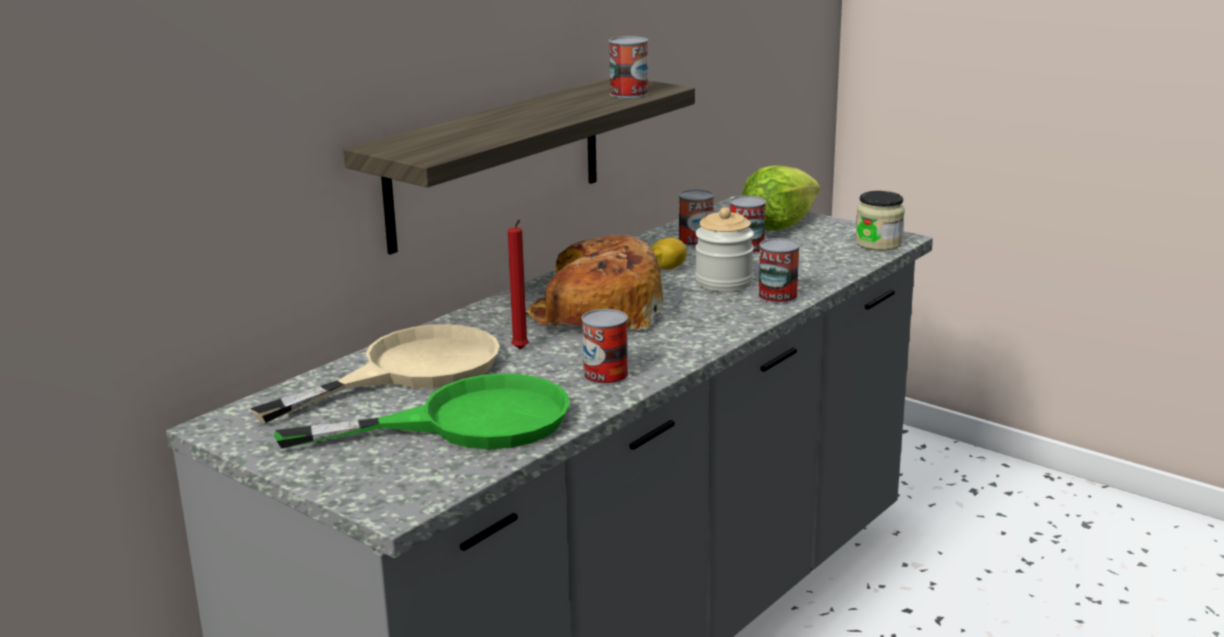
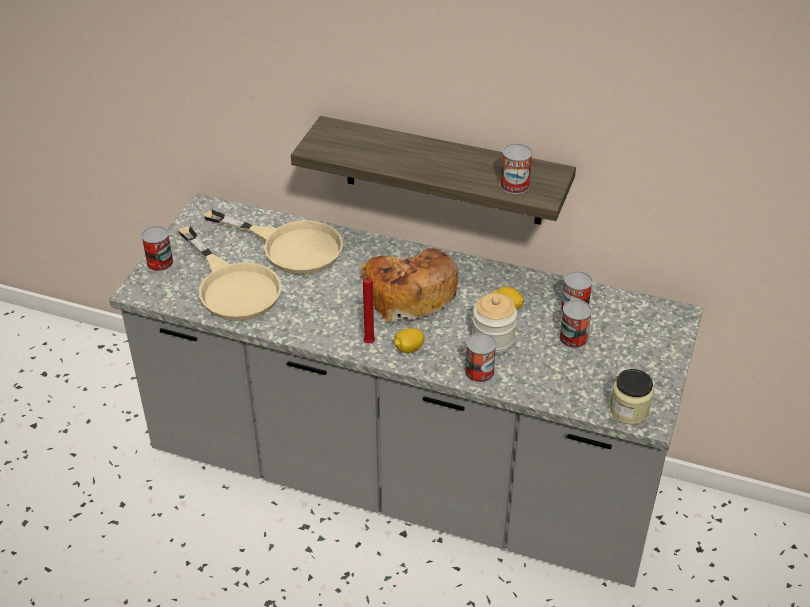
camera: 70 degrees right, 20 degrees up
(467, 422) = (233, 286): green frying pan -> beige frying pan
(521, 350) = (335, 279): red candle -> red candle (367, 343)
(605, 375) = (312, 321): can -> can (160, 262)
(709, 325) = (408, 349): none -> lemon
(779, 224) = (642, 346): lettuce -> none

